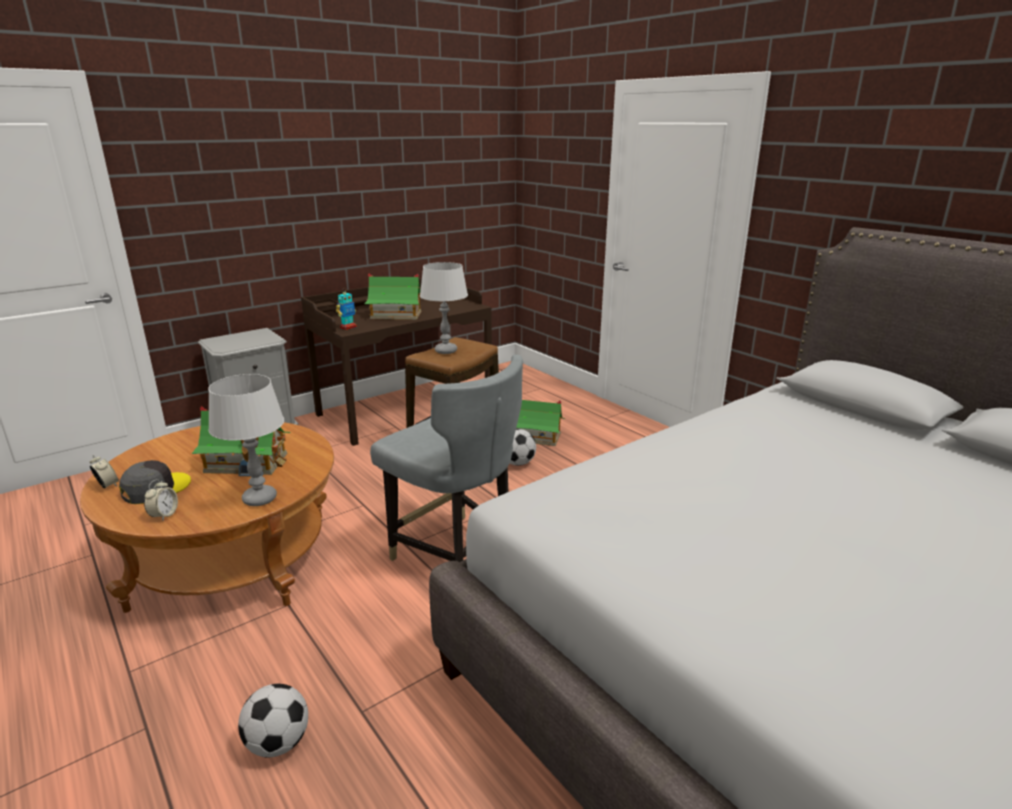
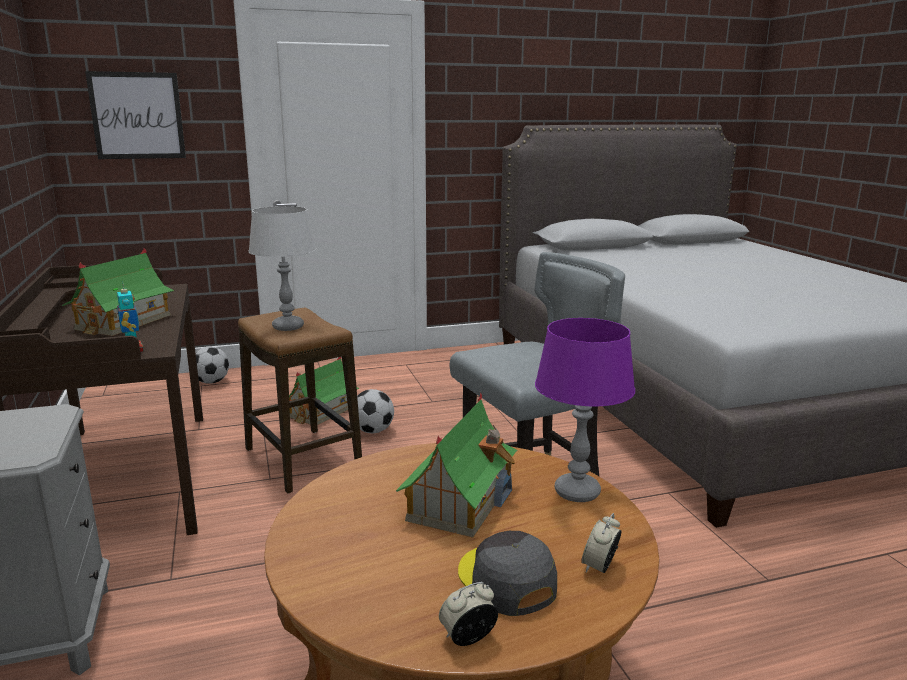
camera: 70 degrees left, 5 degrees down
(164, 515) = (599, 567): alarm clock -> alarm clock turned 90 degrees counterclockwise
(260, 499) = (577, 492): grey table lamp -> purple table lamp
(279, 743) = (816, 636): football -> football (211, 382)
(554, 181) = (137, 116): none -> picture

